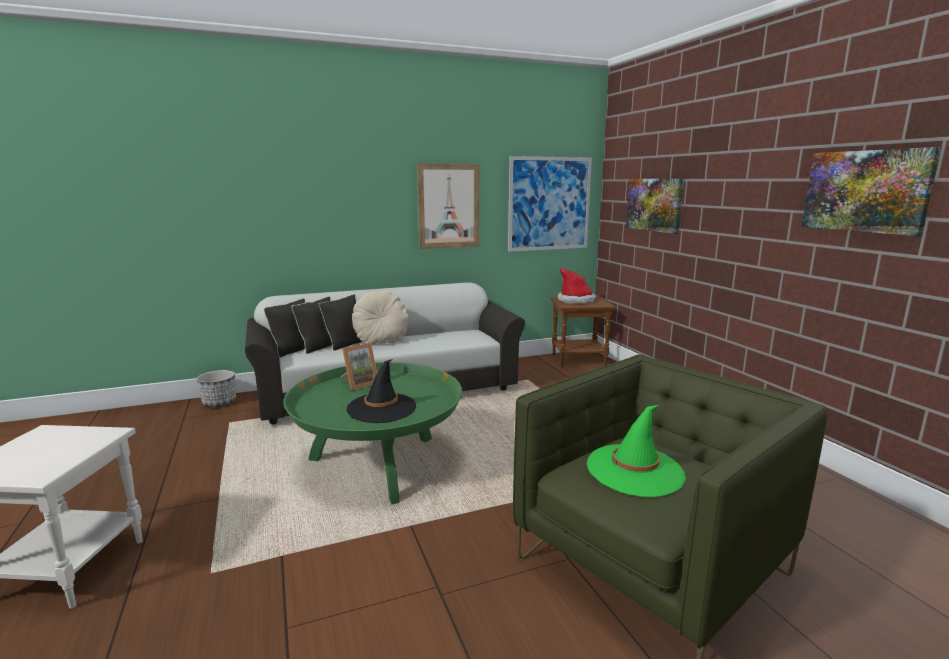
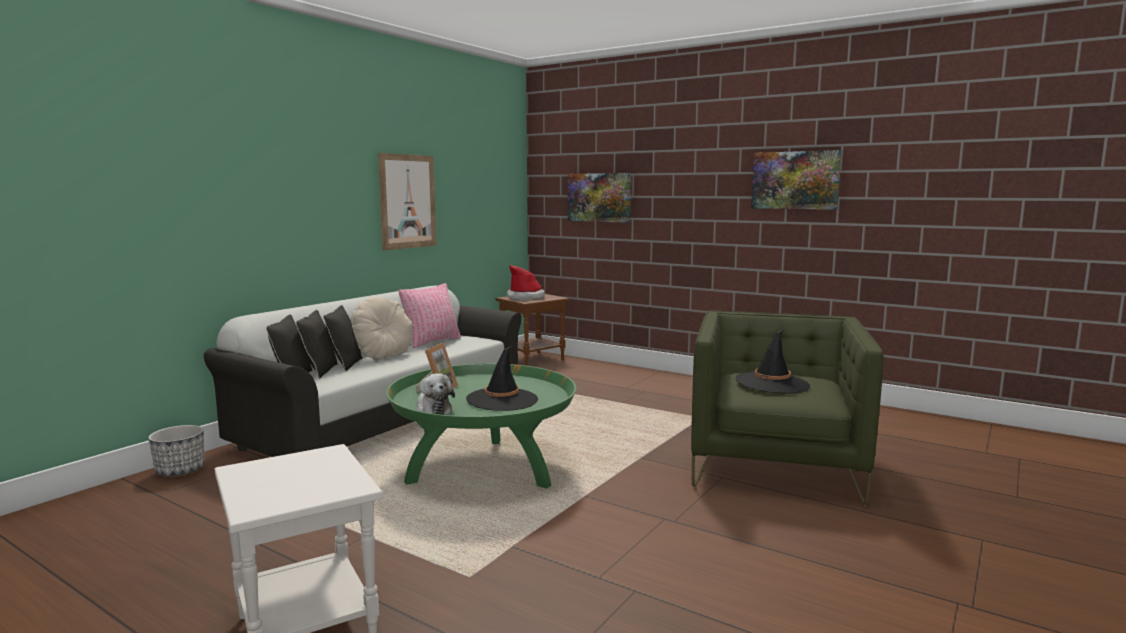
camera: 35 degrees left, 5 degrees down
(318, 404) = (432, 409): none -> plush toy
(442, 333) = (432, 342): none -> pink pillow
(549, 204) = (490, 199): picture -> none
(635, 470) = (772, 383): green hat -> black hat

